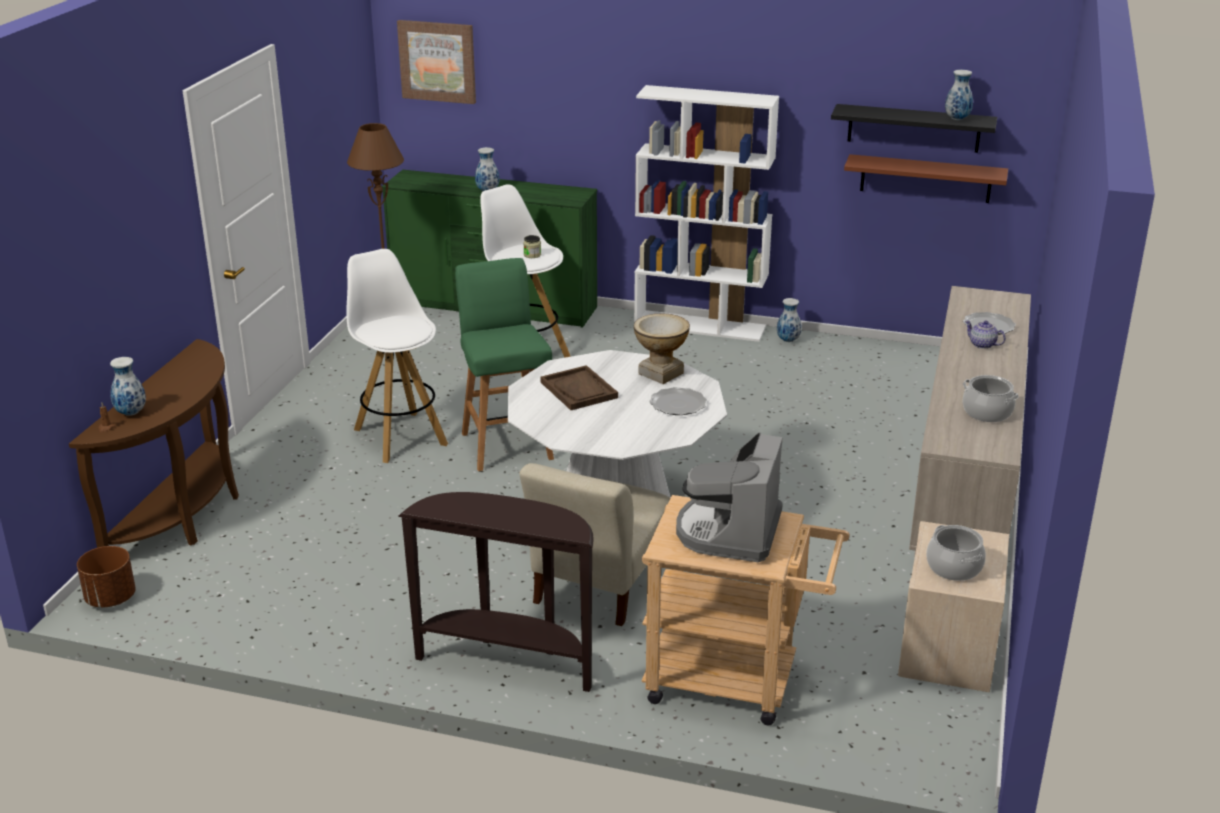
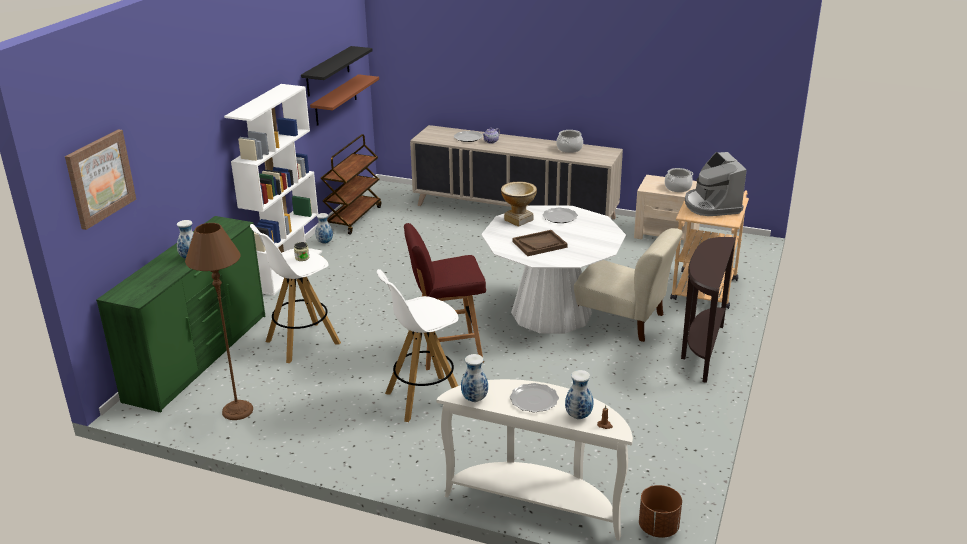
camera: 85 degrees left, 0 degrees up
(173, 388) = (533, 400): none -> plate
(186, 516) = (537, 502): brown console table -> white console table
(506, 445) = (447, 351): green stool -> red stool
(730, 531) = (711, 205): coffee machine -> coffee machine turned 60 degrees clockwise
(874, 351) = (353, 218): none -> brown cart
(957, 119) = (351, 53): vase -> vase (474, 399)

